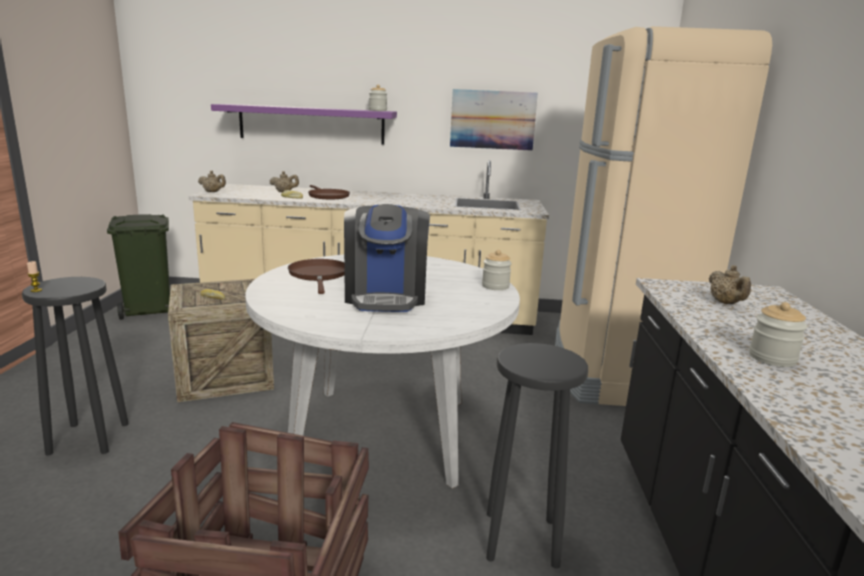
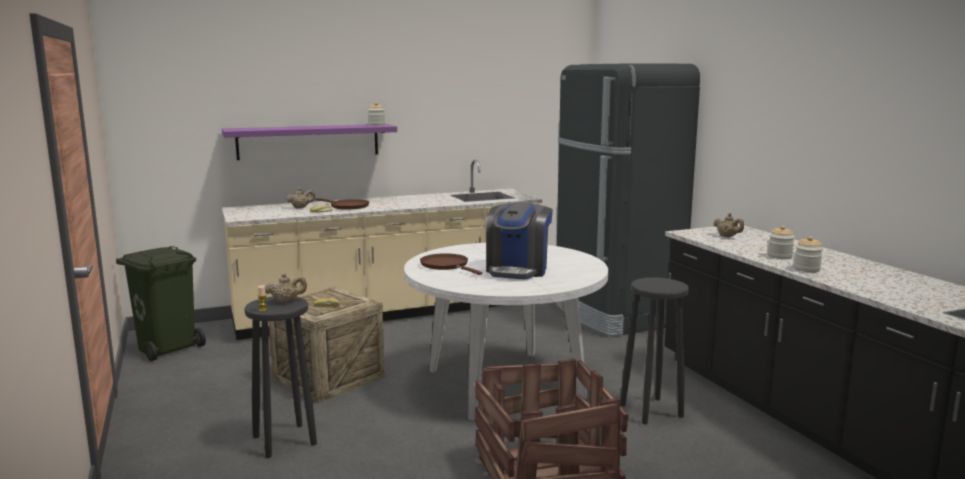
camera: 25 degrees left, 5 degrees down
(213, 192) = (238, 216): beige teapot -> beige teapot (286, 301)
(385, 296) = (518, 270): coffee machine -> coffee machine turned 45 degrees clockwise
(492, 120) = (468, 125): picture -> none
(495, 286) = (571, 253): jar -> jar (806, 269)
(616, 373) = (614, 314): beige fridge -> black fridge

